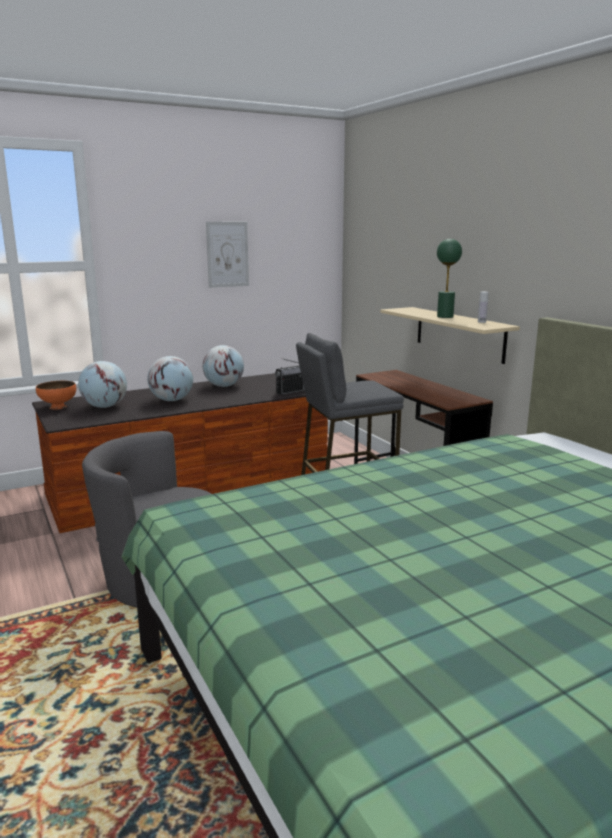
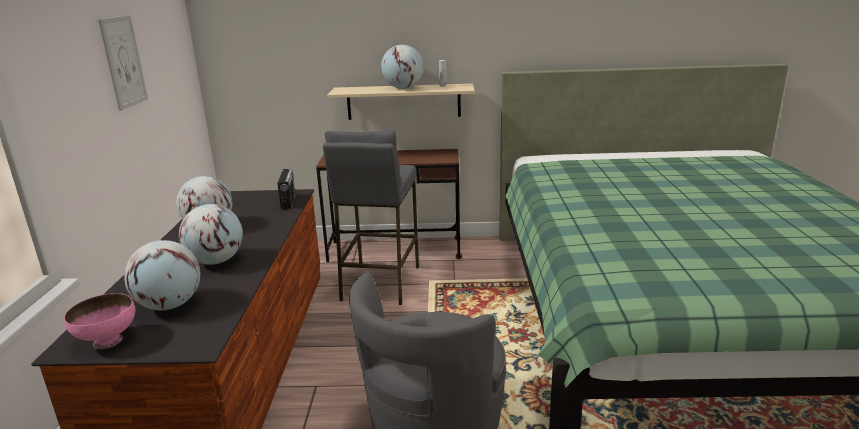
camera: 60 degrees left, 5 degrees up
(58, 407) = (108, 340): orange bowl -> pink bowl
(445, 316) = (403, 88): green table lamp -> globe

